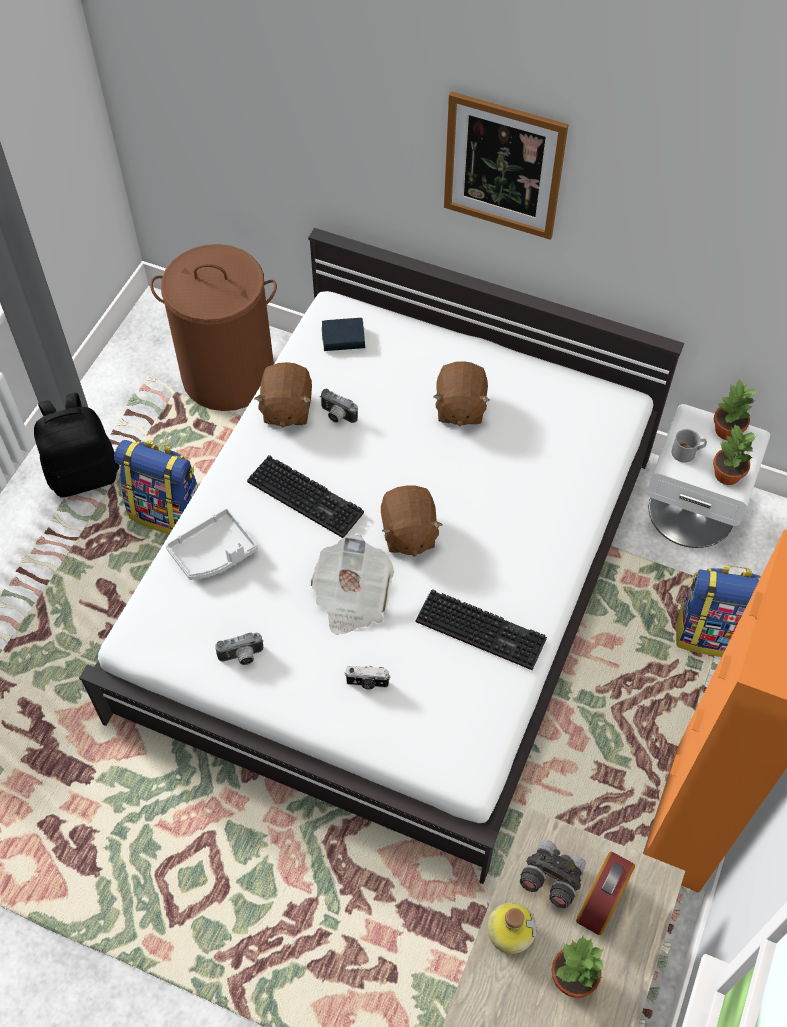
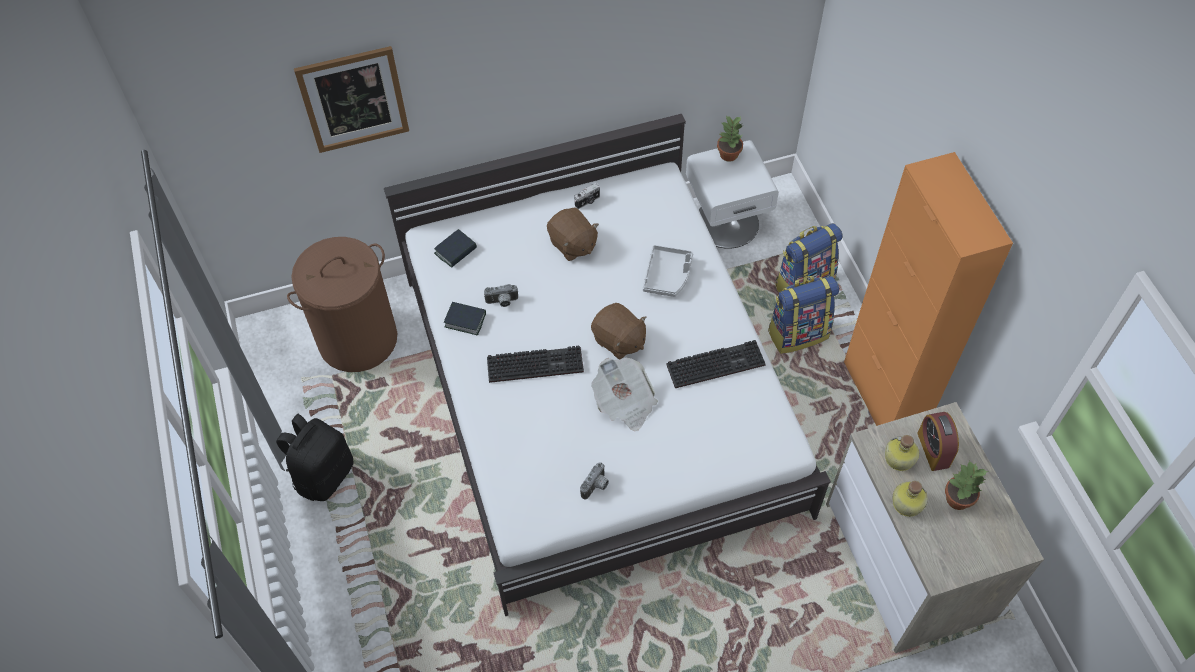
camera: 40 degrees left, 0 degrees up
(168, 512) = (410, 455): backpack -> backpack (798, 333)
(214, 553) = (514, 440): grey tray -> grey tray (667, 276)
(286, 409) = (465, 320): brown plush toy -> book
(367, 683) = (684, 443): camera -> camera (588, 202)
(503, 166) = (524, 63): picture -> picture (353, 99)
(551, 878) = (898, 459): grey binoculars -> bottle
(687, 452) = (719, 182): grey mug -> none
(726, 474) = (752, 180): potted plant -> none

